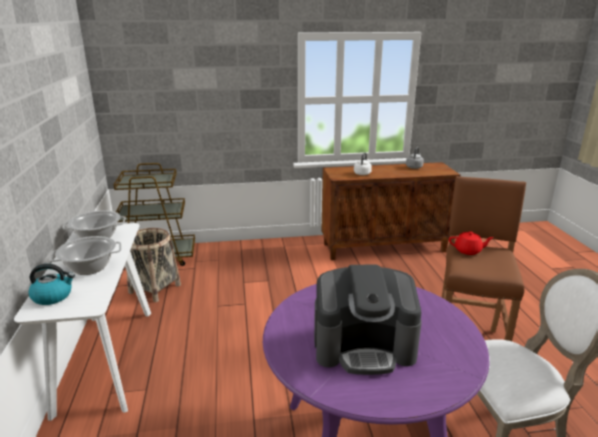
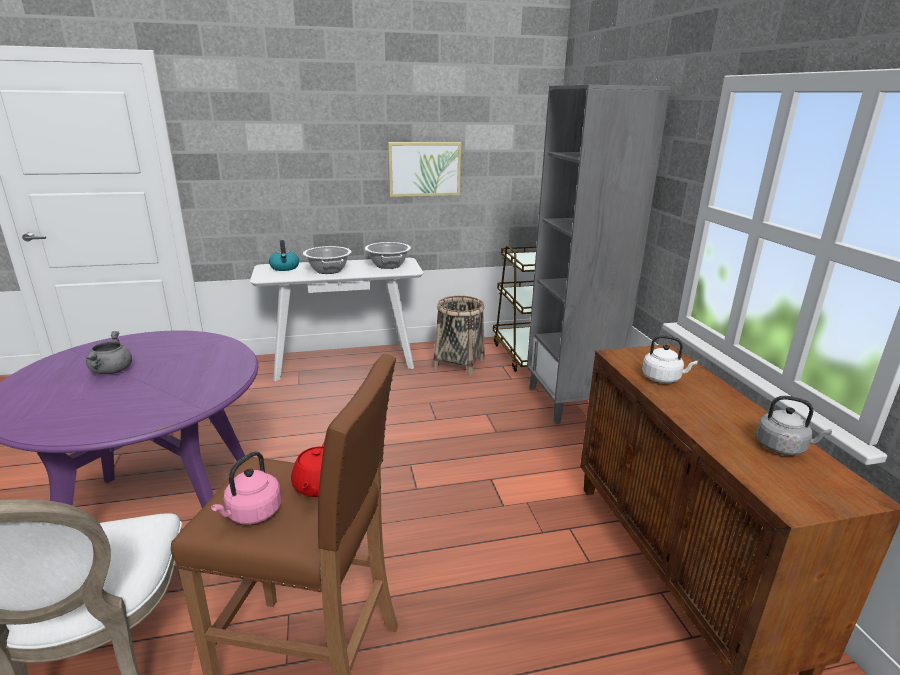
camera: 85 degrees right, 0 degrees up
(59, 134) = (424, 169): none -> picture
(237, 251) = (570, 402): none -> grey bookcase
(364, 346) = (112, 371): coffee machine -> grey cooking pot
(497, 264) = (252, 514): none -> pink kettle

